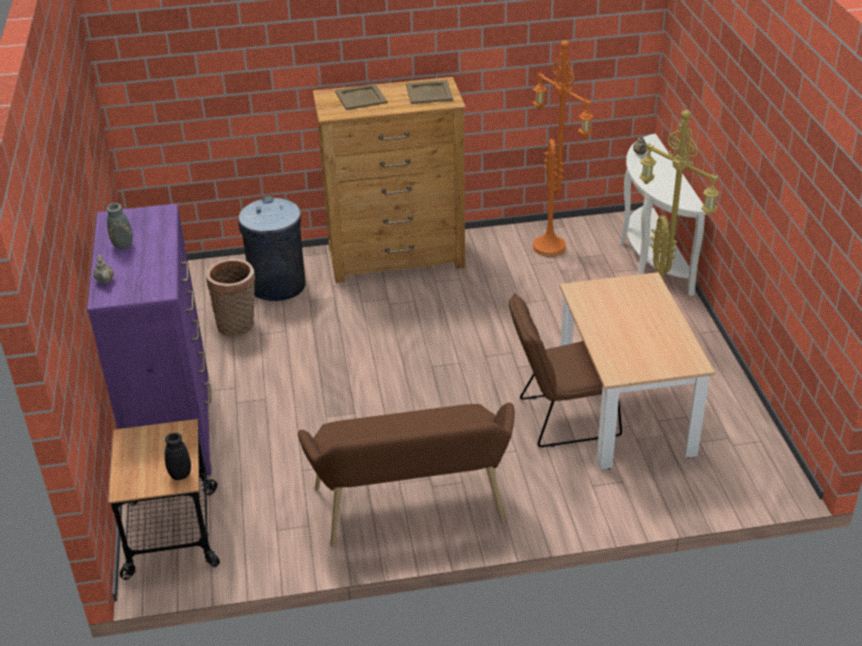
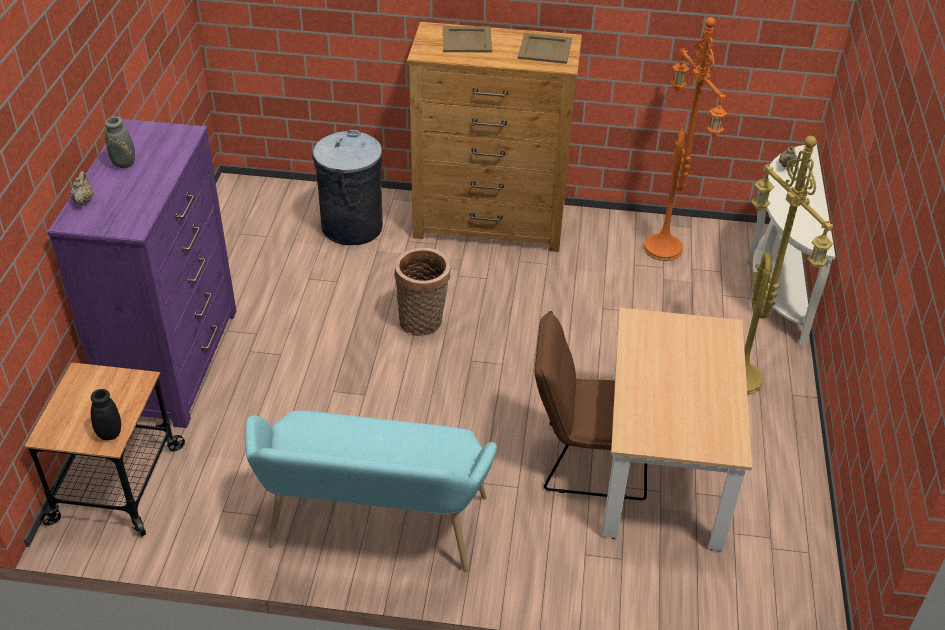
camera: 15 degrees right, 5 degrees up
(238, 325) = (291, 263): basket -> basket (423, 323)
(412, 511) = (373, 529): brown bench -> turquoise bench

